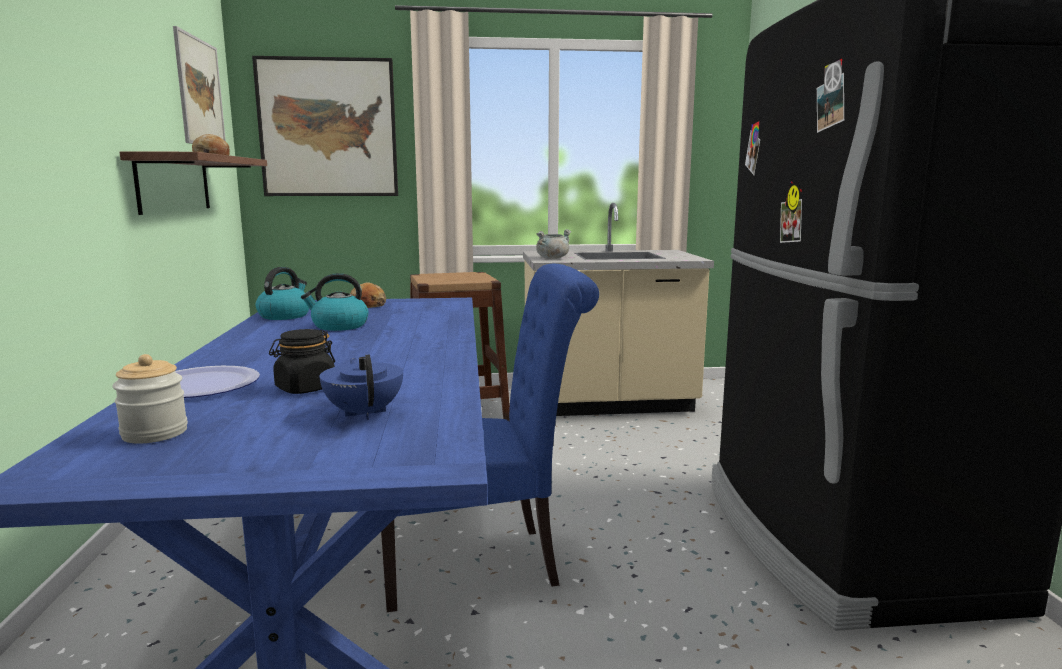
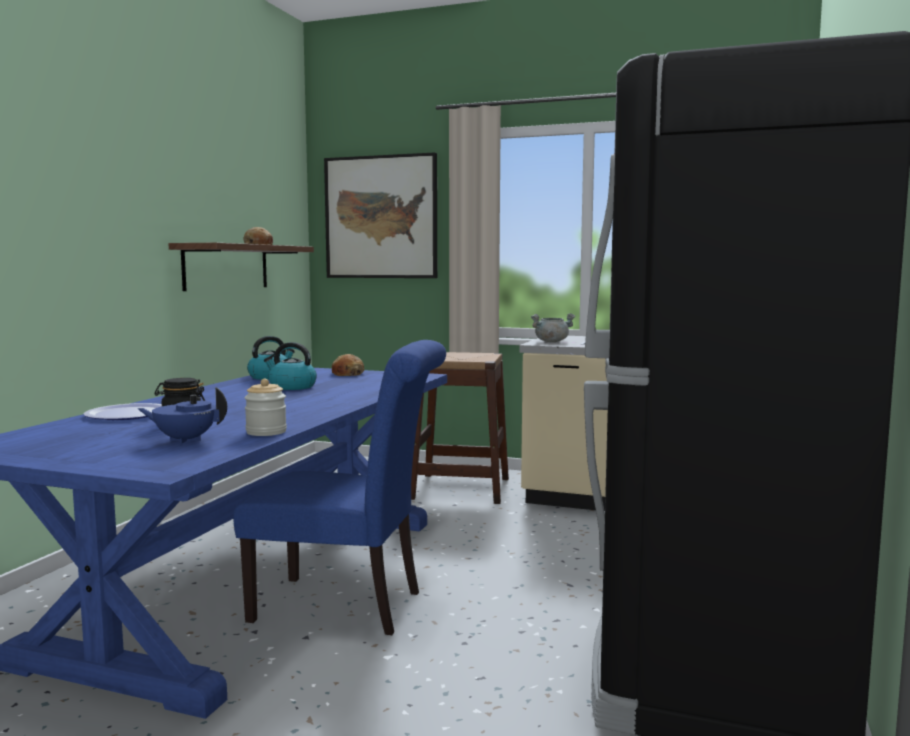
camera: 25 degrees right, 5 degrees down
(154, 433) = (53, 435): jar -> jar (266, 432)
(200, 92) = (267, 192): picture -> none
(364, 413) = (185, 440): blue teapot -> blue teapot turned 90 degrees counterclockwise

